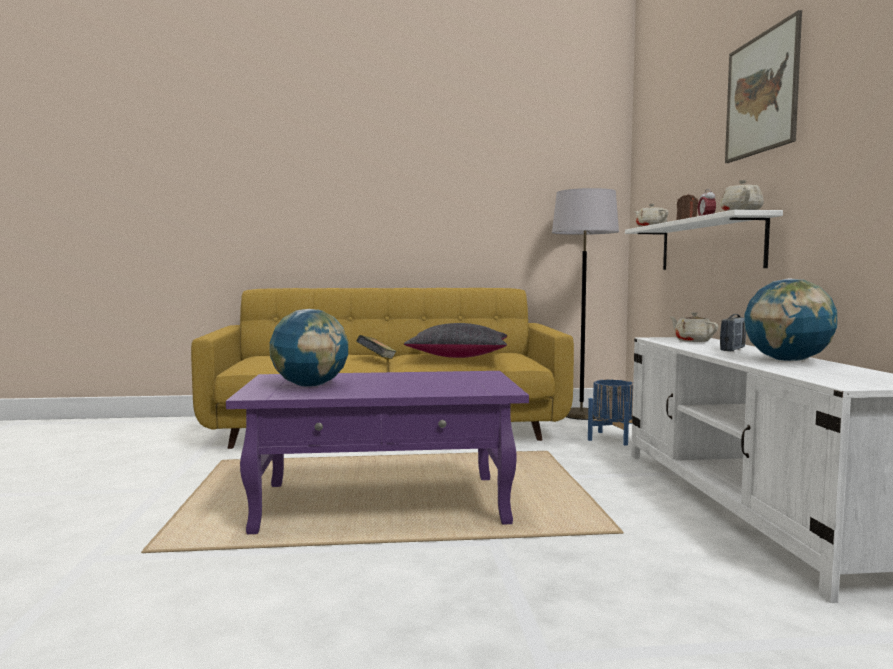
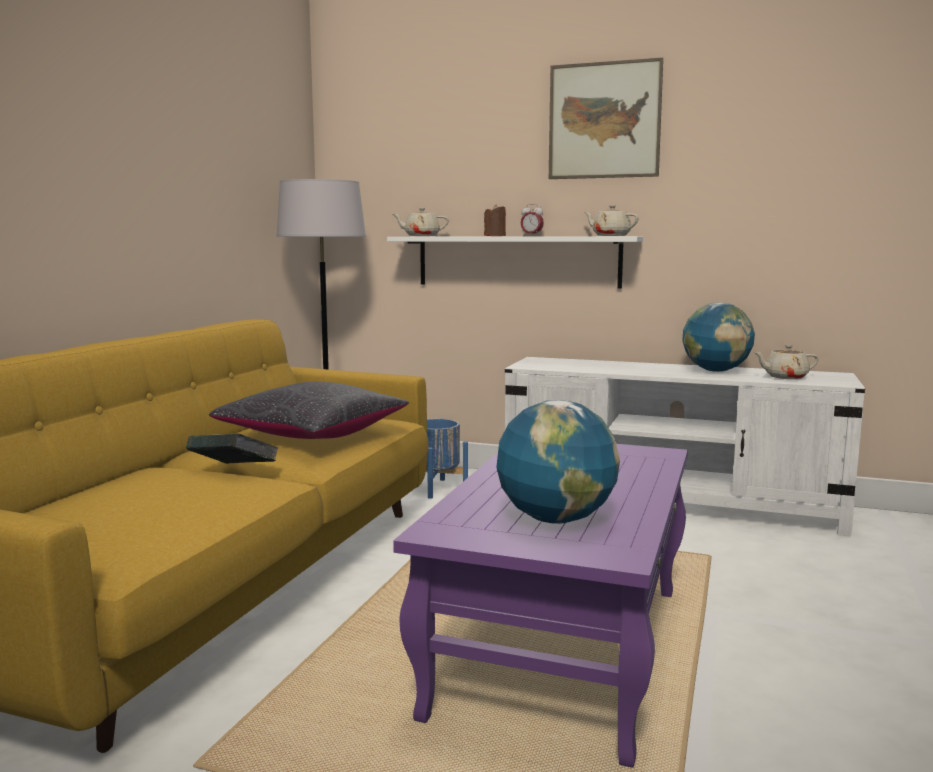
camera: 65 degrees left, 5 degrees up
(692, 341) = (560, 363): beige teapot -> beige teapot (785, 377)
(732, 349) = (635, 367): radio -> none

